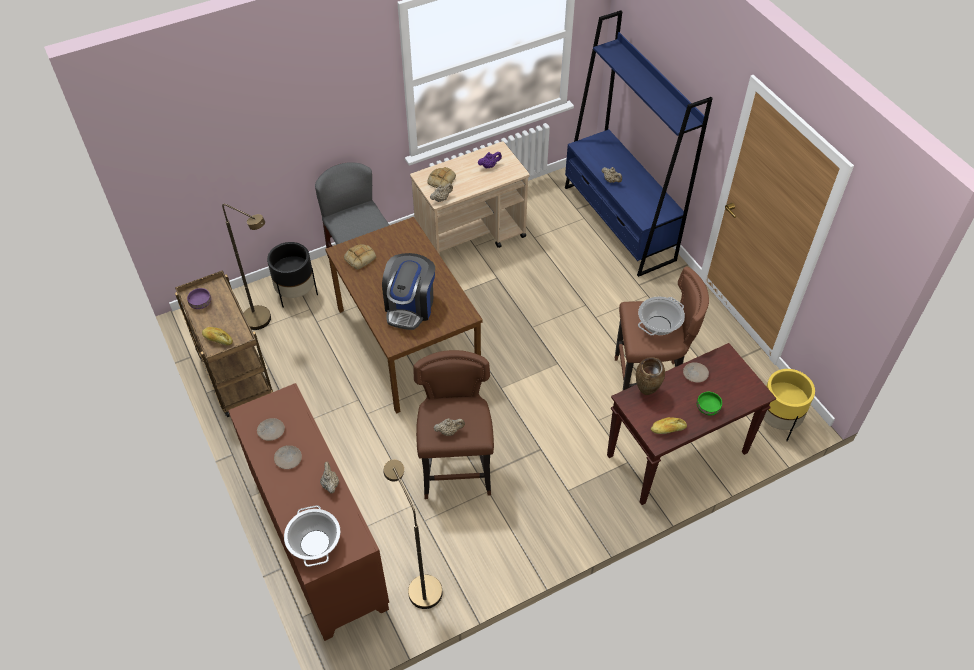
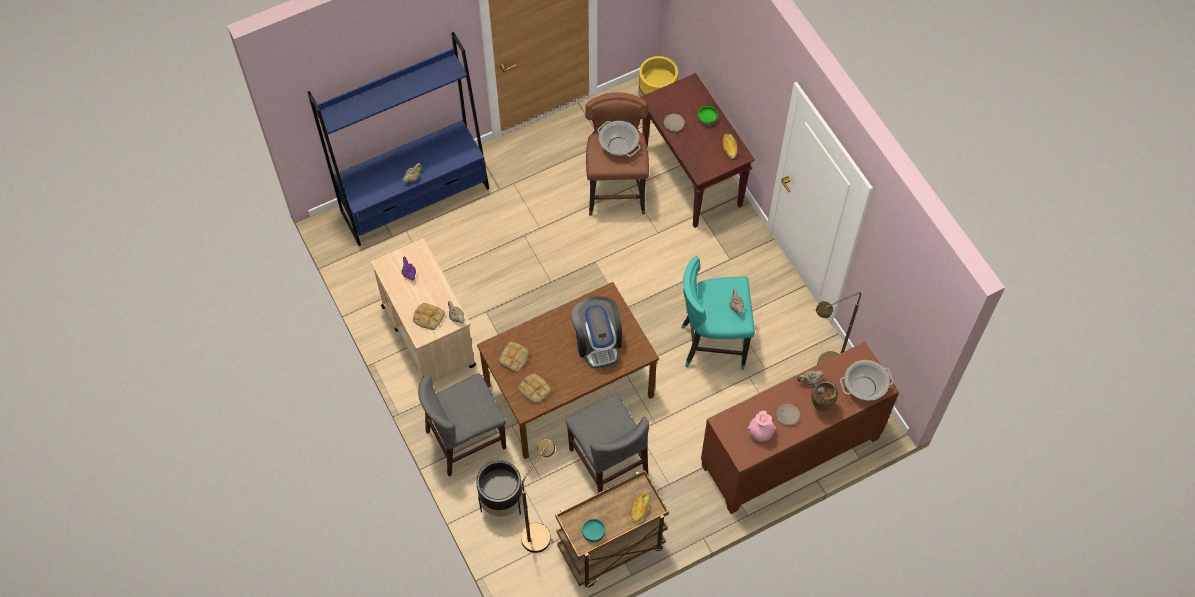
camera: 90 degrees left, 10 degrees up
(200, 303) = (593, 533): purple bowl -> turquoise bowl
(271, 431) = (760, 433): beige plate -> pink vase
(326, 374) = (608, 462): none -> grey chair
(395, 243) = (514, 358): none -> bread
(410, 306) = (597, 341): coffee machine -> coffee machine turned 60 degrees clockwise
(456, 468) = (712, 344): brown stool -> turquoise stool
(646, 392) = (693, 160): brown vase -> brown vase (821, 406)

